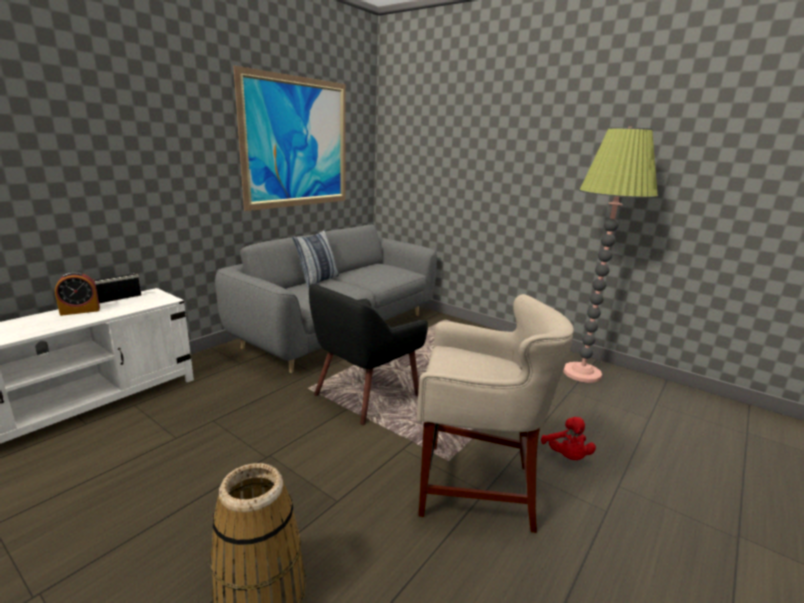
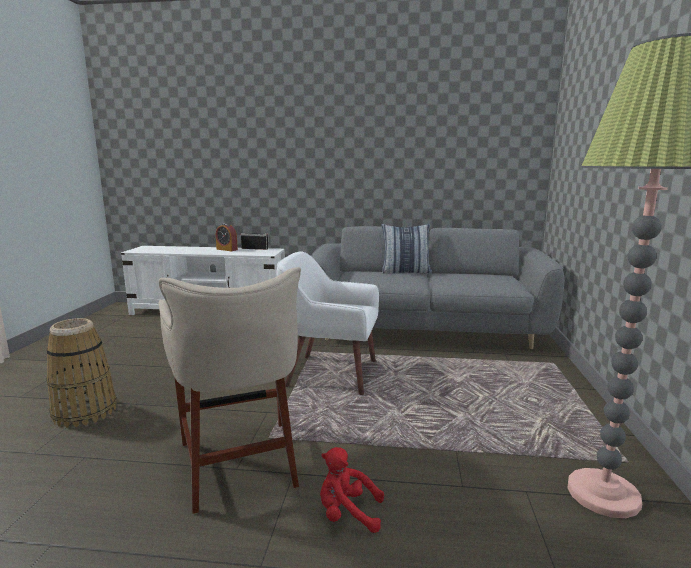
camera: 60 degrees right, 5 degrees down
(297, 143) = (430, 139): picture -> none
(365, 395) = (330, 373): black armchair -> white armchair
(566, 457) = (347, 514): red plush toy -> red plush toy turned 45 degrees clockwise

